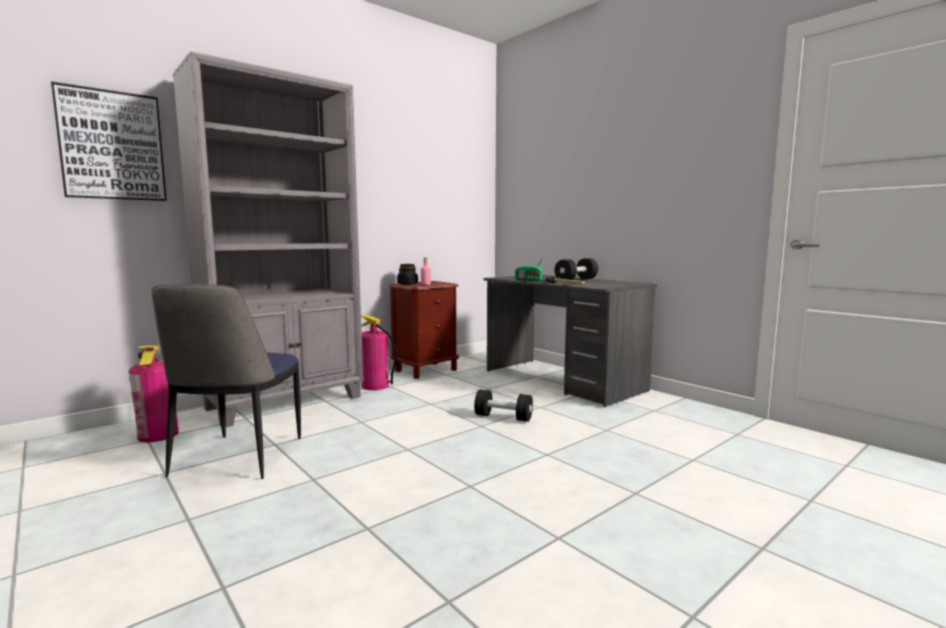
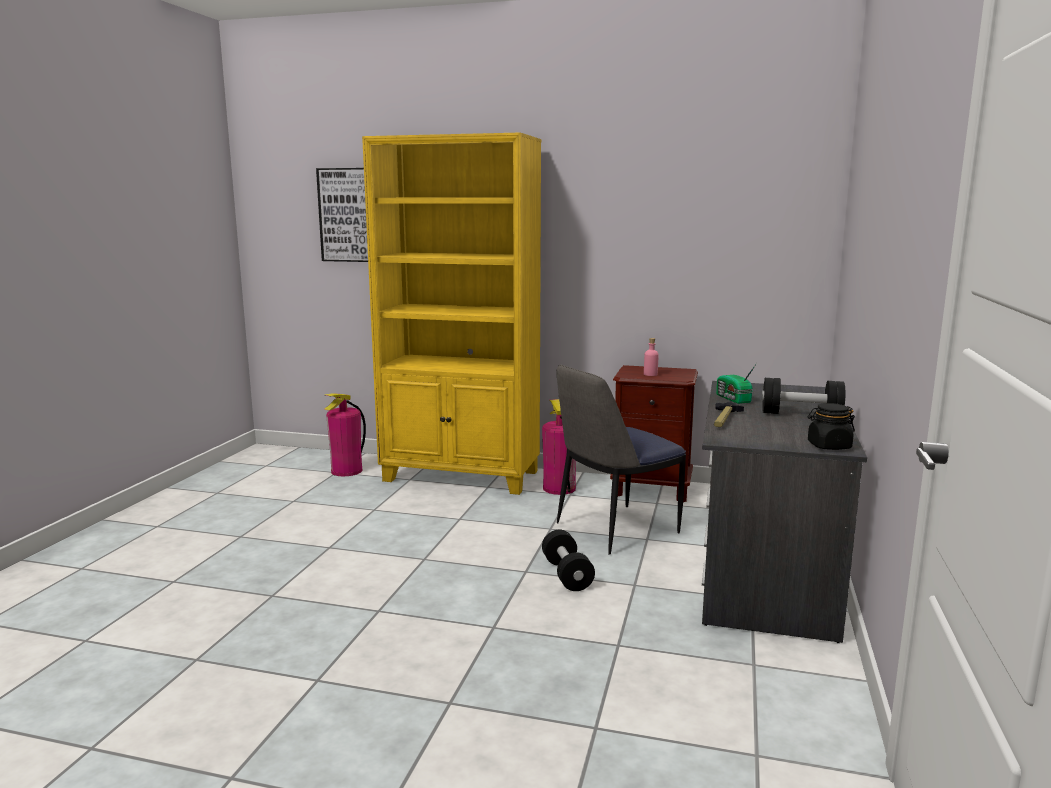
camera: 55 degrees right, 5 degrees up
(237, 458) = (337, 509): chair -> chair (614, 529)
(287, 402) = (462, 476): grey bookcase -> yellow bookcase
(407, 284) = (635, 369): black jar -> black jar (828, 446)

